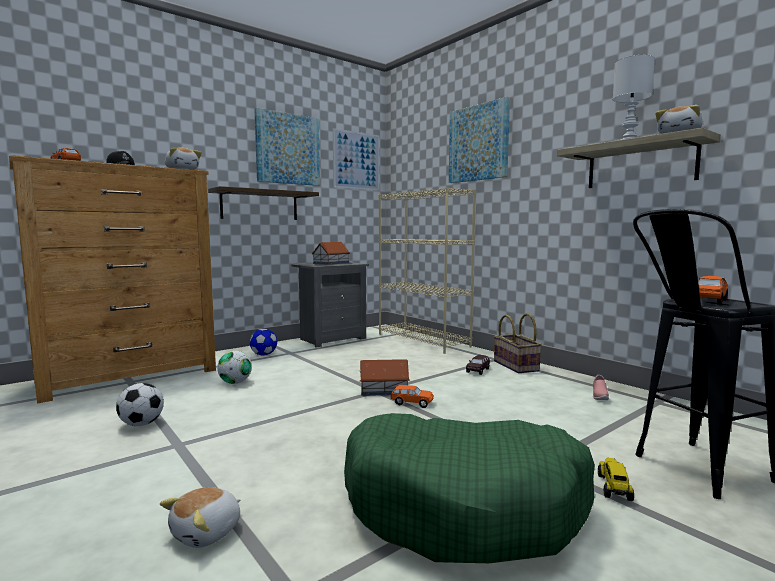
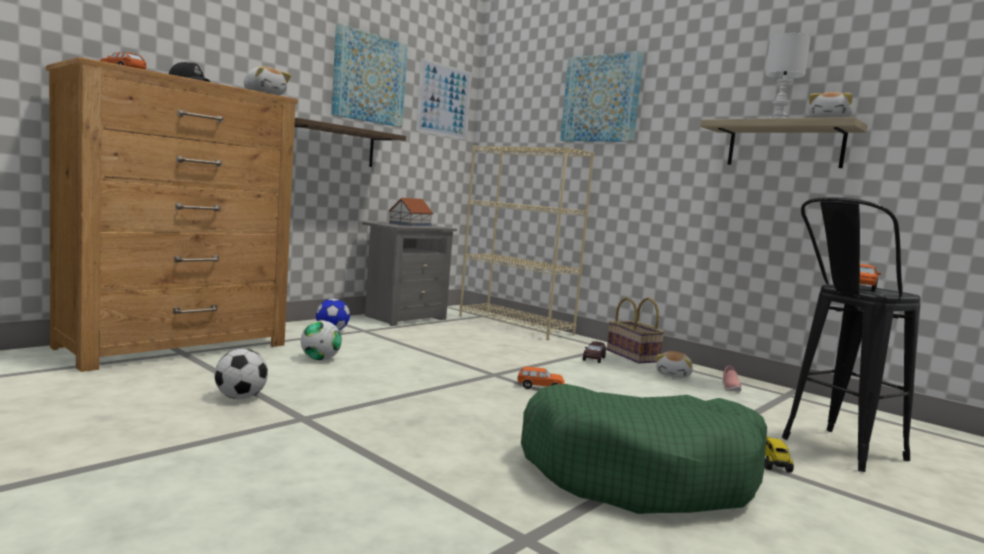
camera: 10 degrees left, 0 degrees up
(207, 533) = (401, 493): plush toy -> plush toy (674, 375)
(384, 390) = (501, 373): toy house -> none

